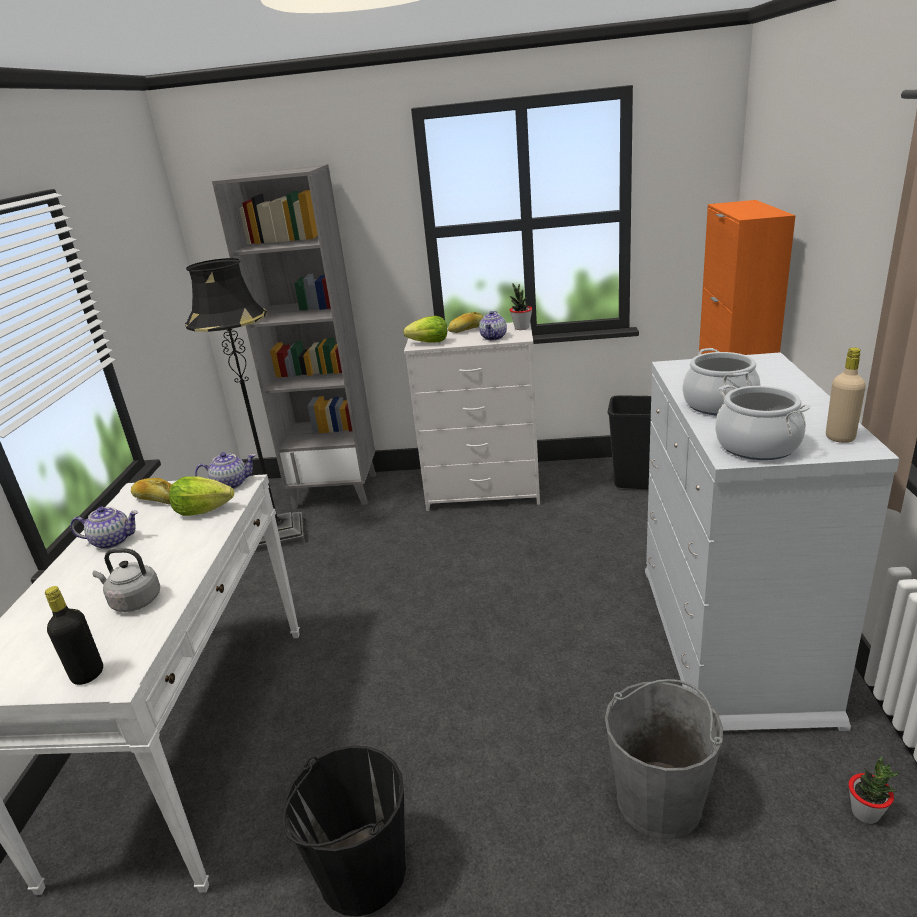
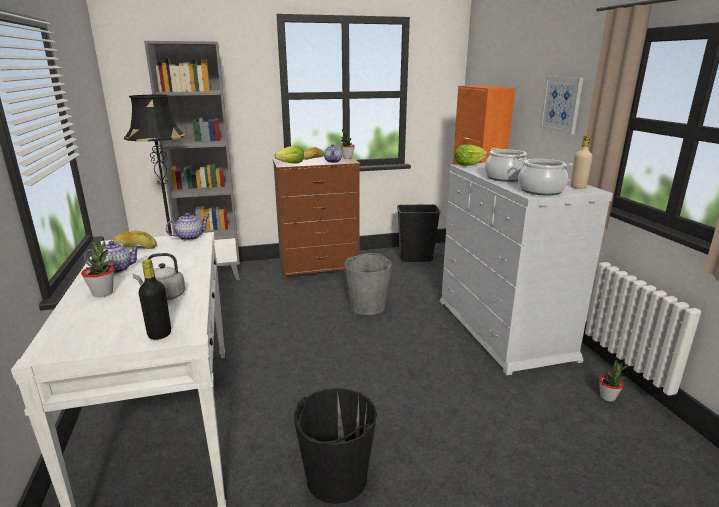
camera: 20 degrees left, 5 degrees down
(73, 585) = (103, 293): none -> potted plant
(203, 510) = (179, 250): lettuce -> lettuce (468, 165)
(484, 492) = (319, 268): white dresser -> brown dresser
(659, 800) = (501, 409): grey bucket -> grey bucket (368, 306)
(860, 258) = (561, 104): none -> picture

